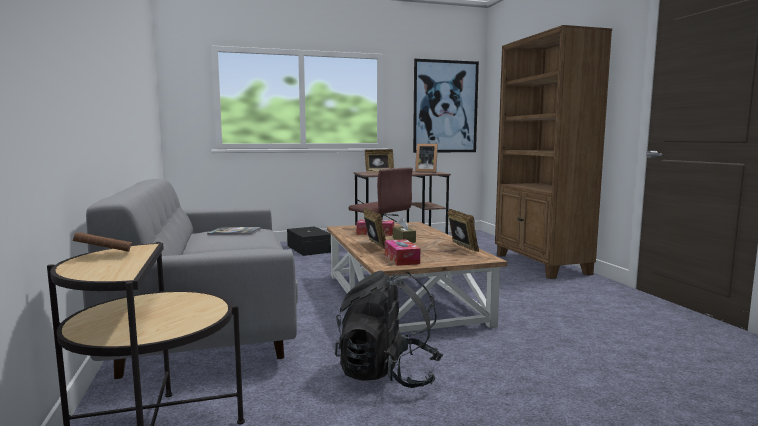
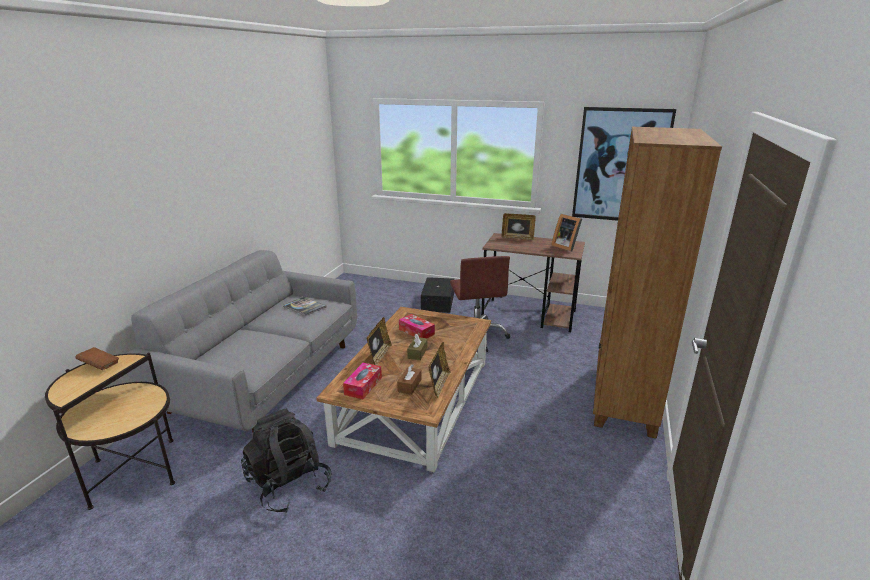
camera: 35 degrees right, 15 degrees up
(440, 252) = (409, 385): none -> brown tissue box

